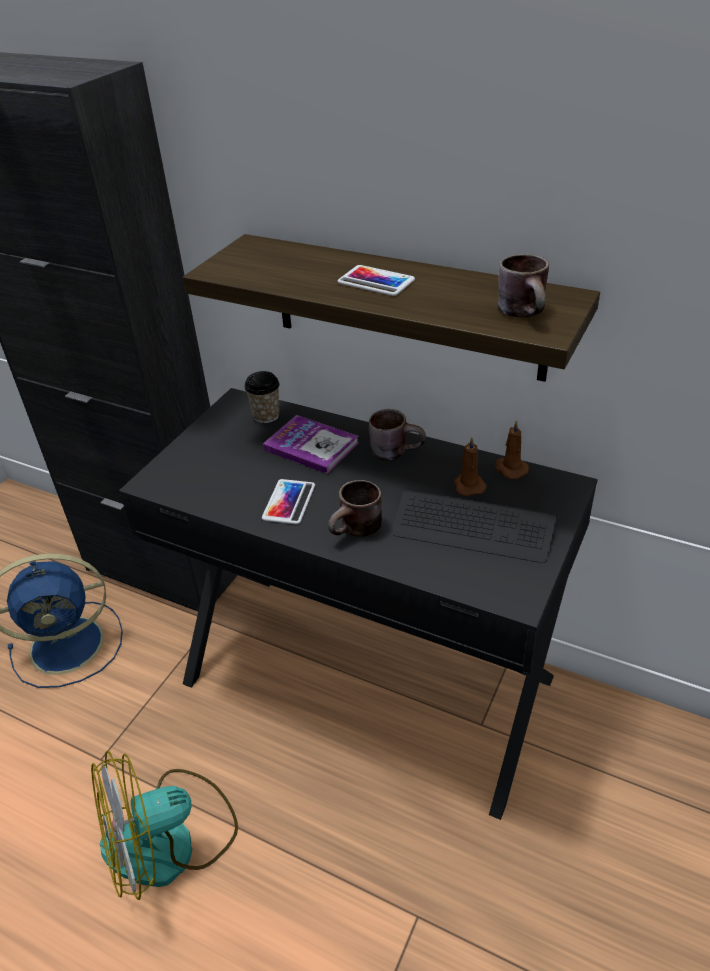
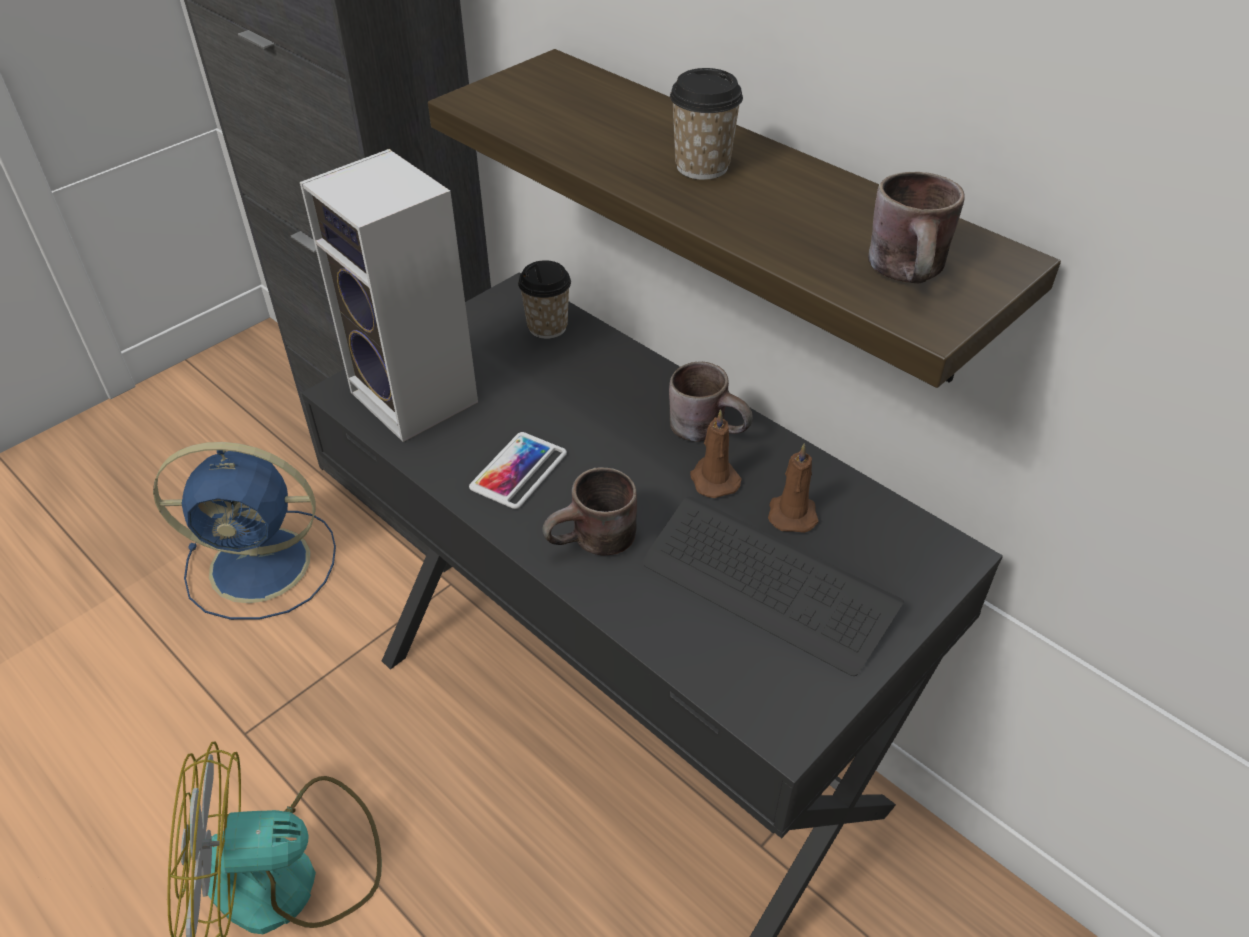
camera: 15 degrees right, 5 degrees up
(202, 476) = (419, 398): none -> speaker
(311, 446) = (589, 390): book -> none
(376, 281) = (702, 166): phone -> cup
(510, 469) = (868, 502): brown candle -> brown candle (713, 479)

